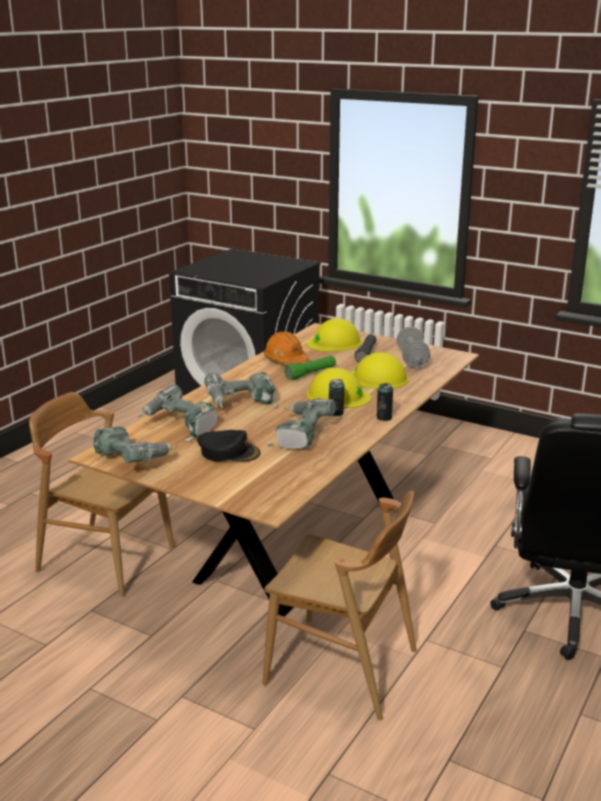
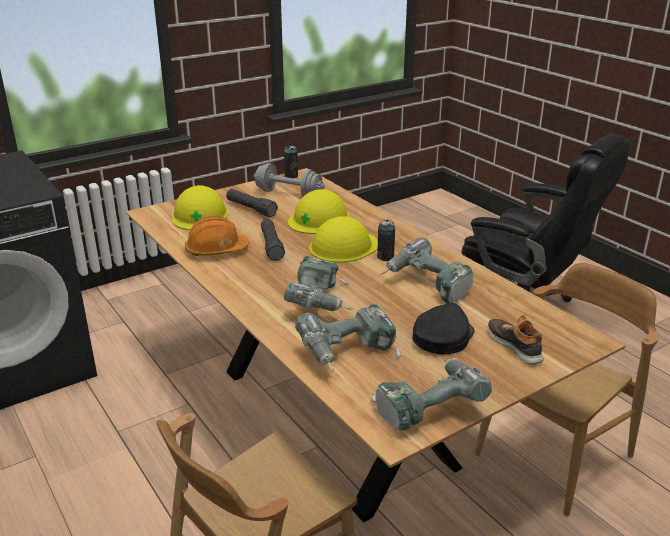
camera: 65 degrees left, 5 degrees up
(237, 480) = (515, 346): none -> shoe
(310, 374) = (271, 246): green flashlight -> black flashlight
(384, 417) = (414, 239): can -> can (291, 176)

